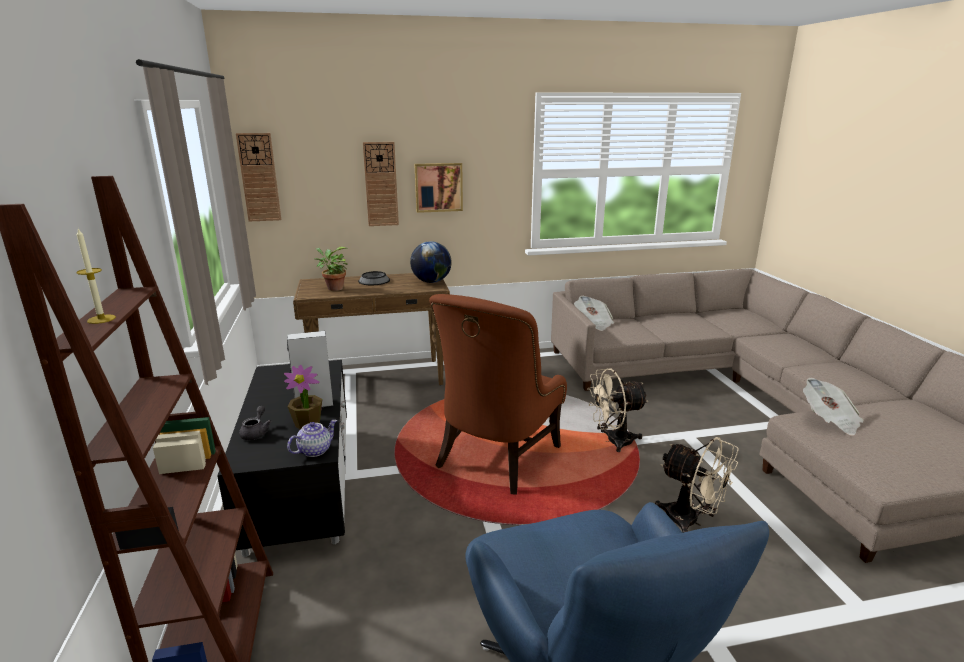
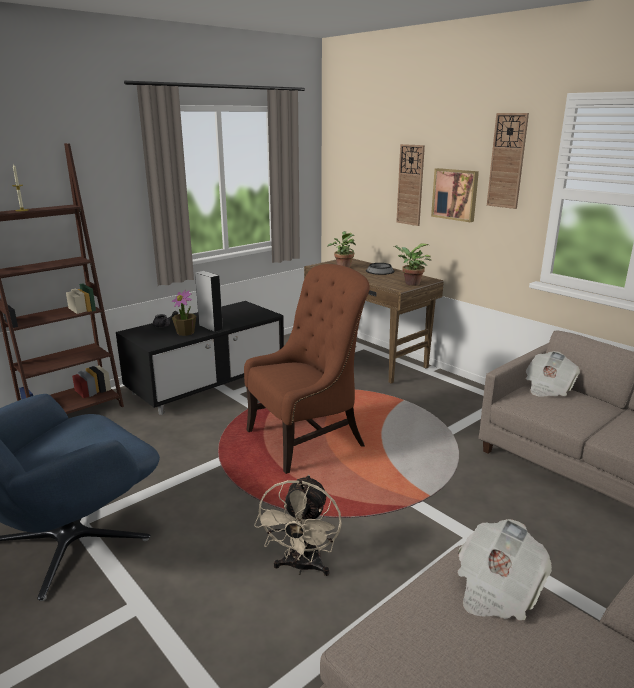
camera: 60 degrees right, 0 degrees up
(259, 177) = (336, 169): wall clock -> wall clock (507, 161)
(315, 450) = (156, 343): teapot -> none
(431, 281) = (410, 283): globe -> potted plant
(497, 457) = (307, 438): brown armchair -> brown armchair turned 150 degrees clockwise
(613, 441) = (400, 490): beige fan -> none

